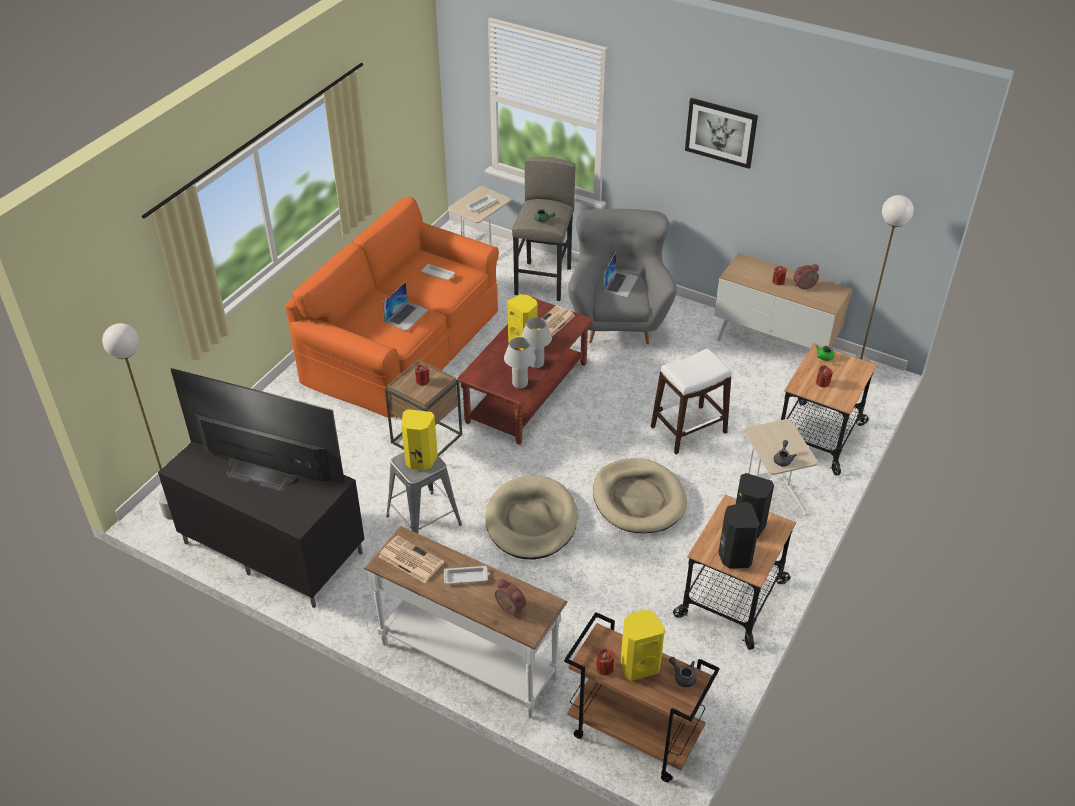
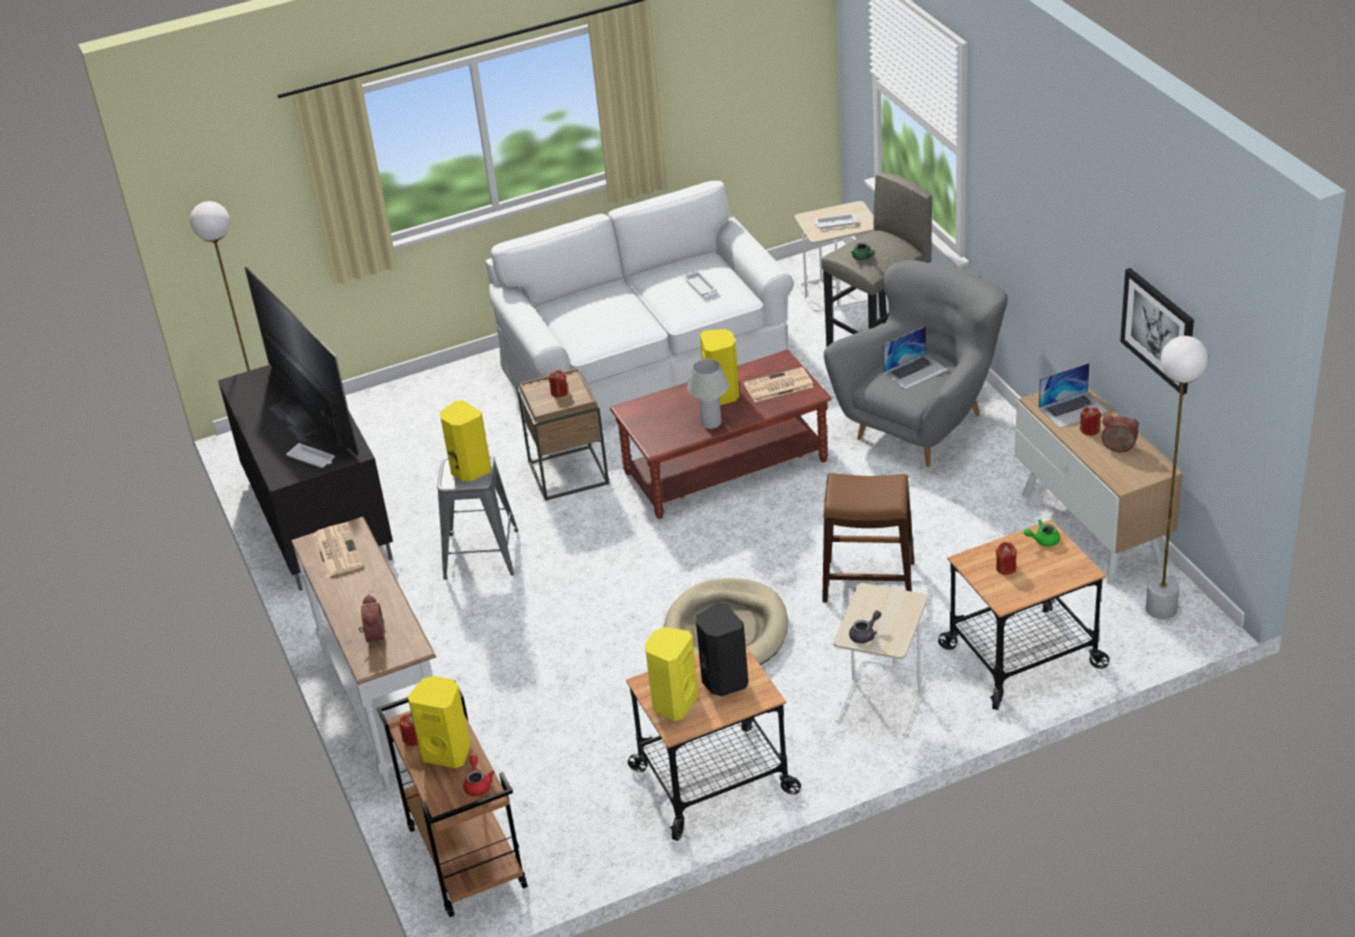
camera: 40 degrees right, 5 degrees down
(403, 344) = (646, 363): orange sofa -> white sofa
(406, 315) = (618, 319): laptop -> laptop (1073, 409)
(467, 577) = (368, 589): white tray -> white tray (312, 459)
(520, 383) = (669, 437): white table lamp -> none
(531, 521) = (587, 603): beige dog bed -> none
(683, 676) = (478, 784): grey teapot -> red teapot
(689, 430) = (869, 582): white stool -> brown stool
(721, 132) = (1061, 193): picture -> picture (1158, 330)
(734, 557) = (673, 703): black speaker -> yellow speaker

